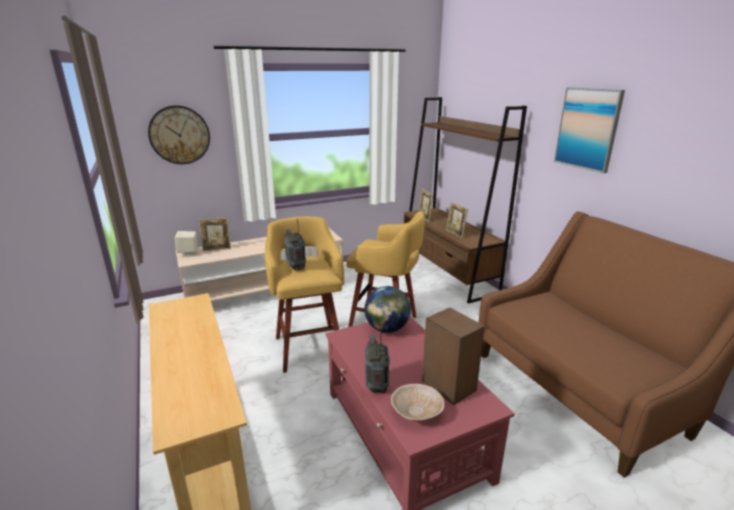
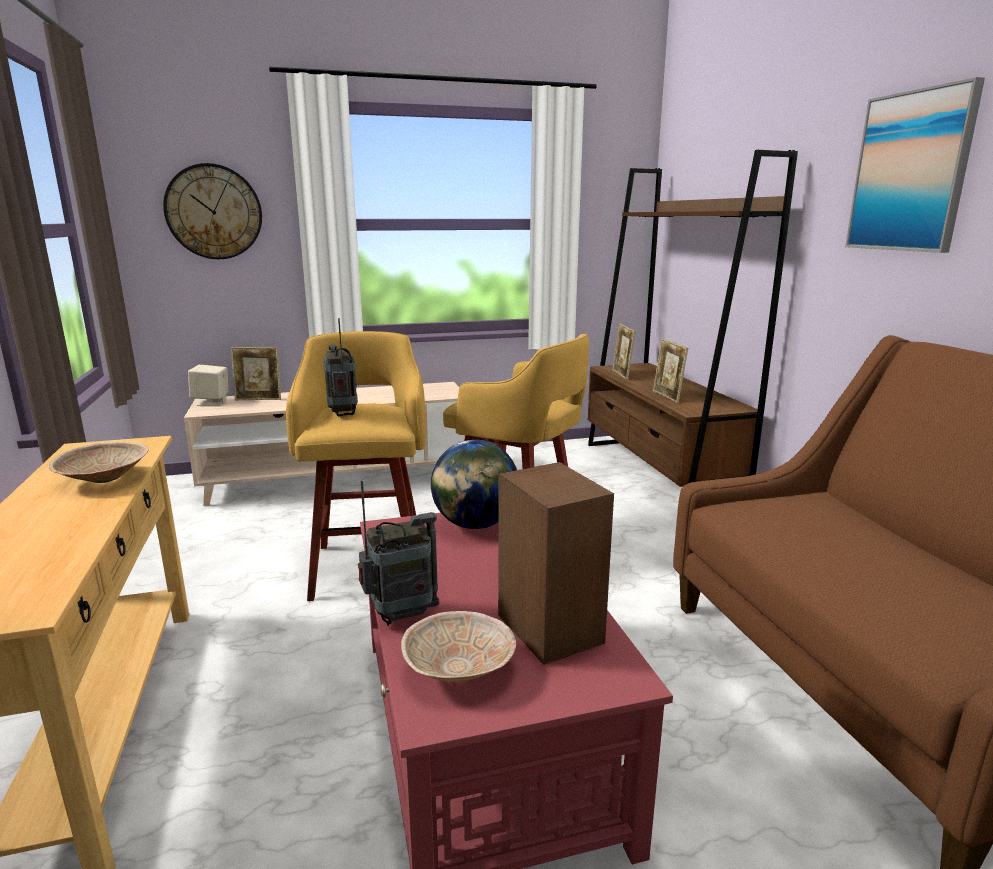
camera: 10 degrees right, 5 degrees down
(196, 329) = (103, 480): none -> beige bowl
(377, 387) = (402, 616): radio -> radio turned 60 degrees clockwise

